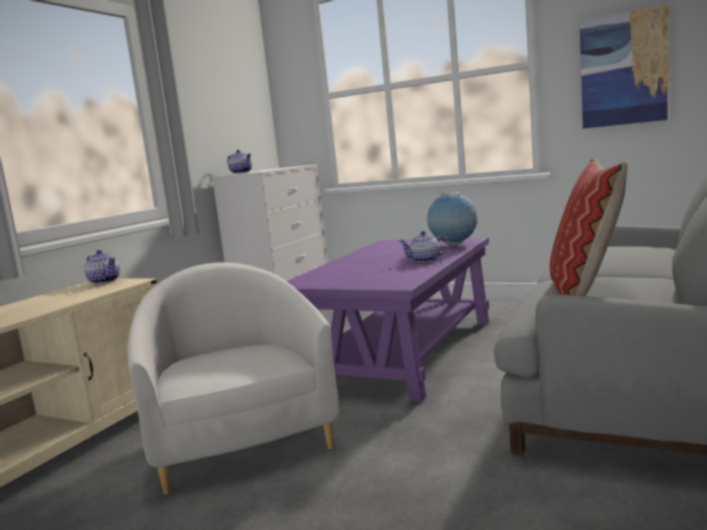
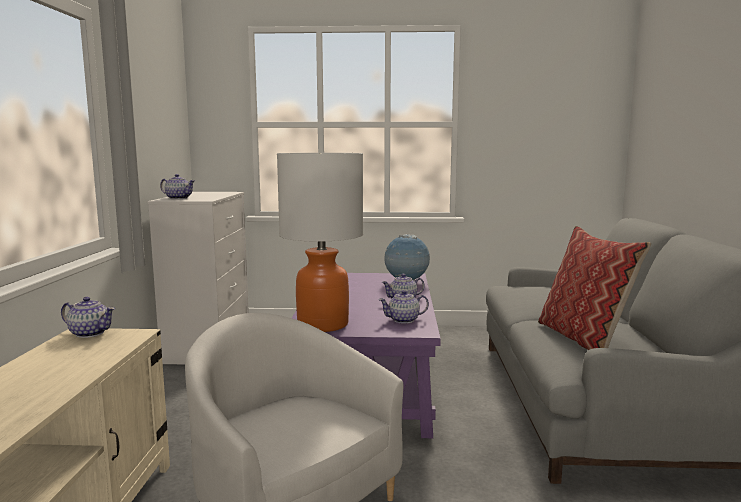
camera: 25 degrees left, 0 degrees up
(315, 280) = (322, 324): none -> table lamp
(398, 276) = (404, 320): none -> teapot
(624, 69) = (527, 139): picture -> none

